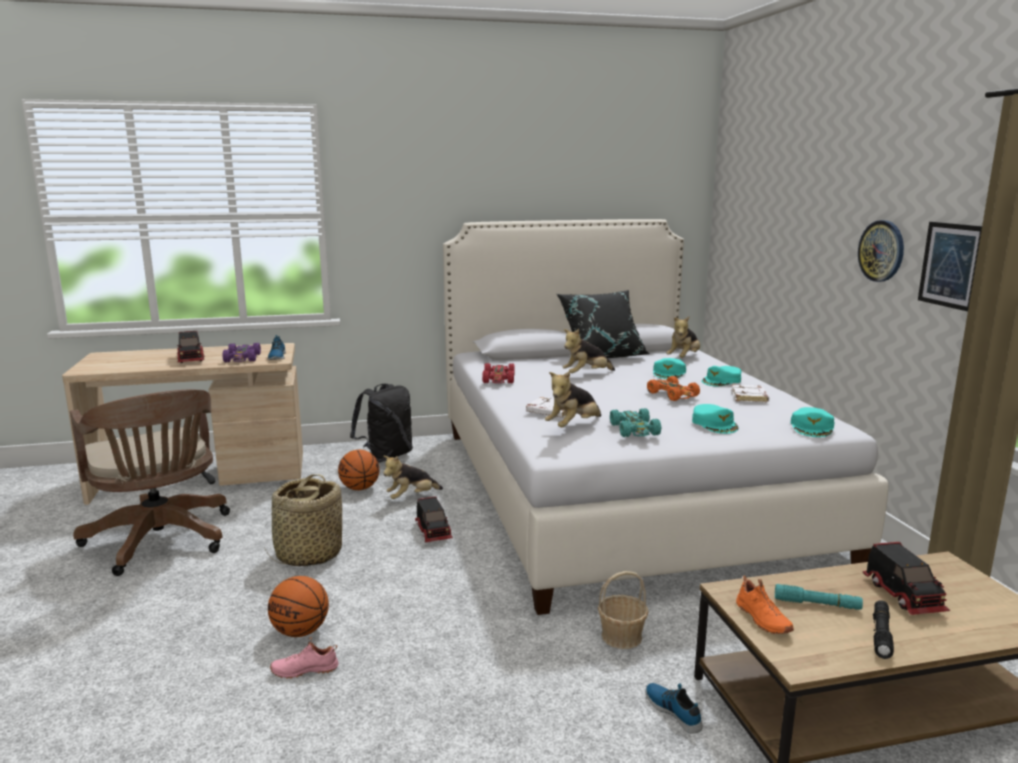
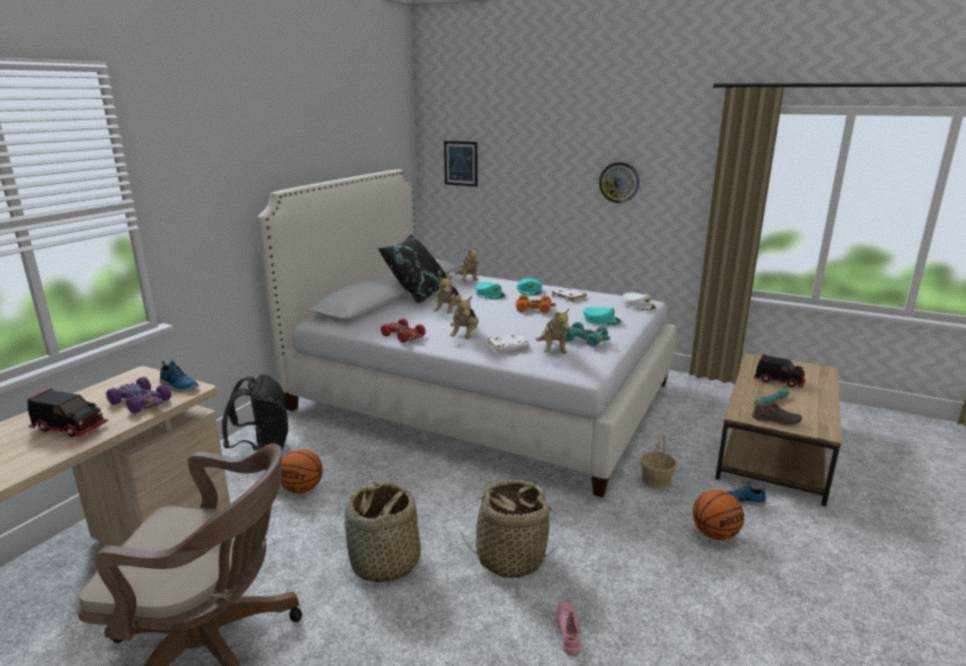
camera: 50 degrees left, 5 degrees up
(300, 631) = (510, 614): basketball -> basketball (715, 534)
(305, 669) = (569, 632): pink shoe -> pink shoe turned 150 degrees clockwise
(377, 603) = (510, 557): none -> basket
(411, 497) = (362, 472): plush toy -> plush toy (465, 336)
(433, 531) = (435, 487): toy truck -> none
(761, 619) = (776, 421): orange shoe -> black shoe
(812, 428) = (639, 305): turquoise cap -> white cap
(881, 634) = (810, 402): black flashlight -> none
(951, 265) = (680, 188): picture -> picture (461, 163)

